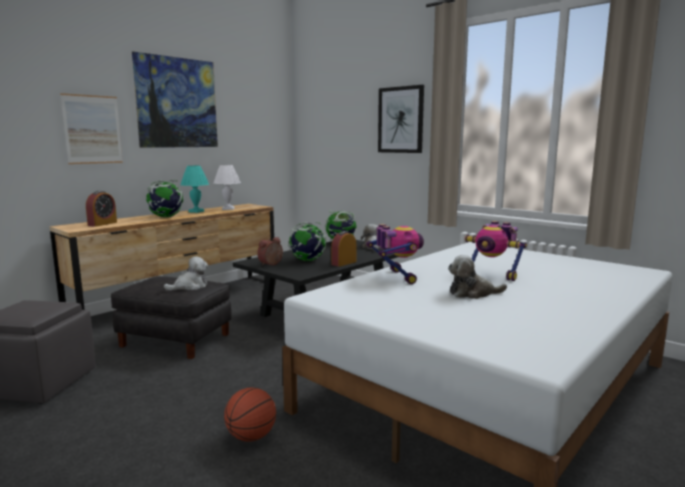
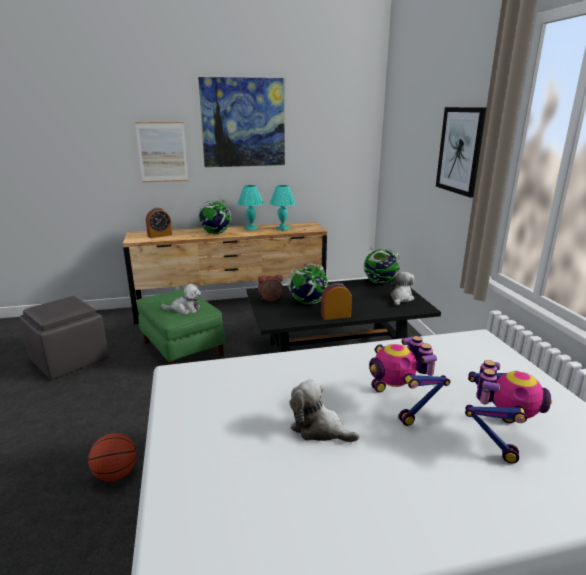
camera: 35 degrees right, 10 degrees up
(175, 340) = (182, 348): black ottoman -> green ottoman
(228, 209) = (283, 228): white table lamp -> turquoise table lamp
(395, 277) = (290, 369): toy robot -> toy robot (497, 435)

